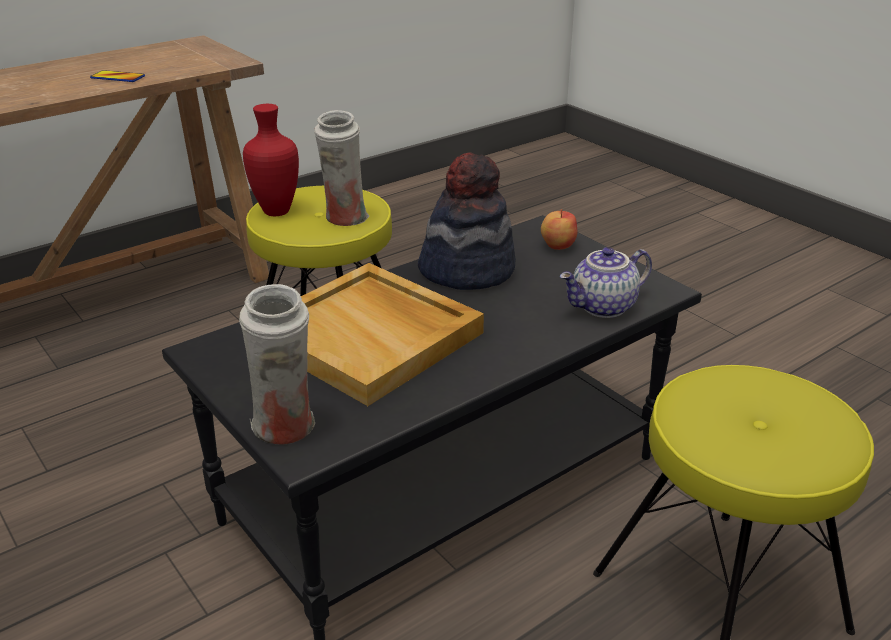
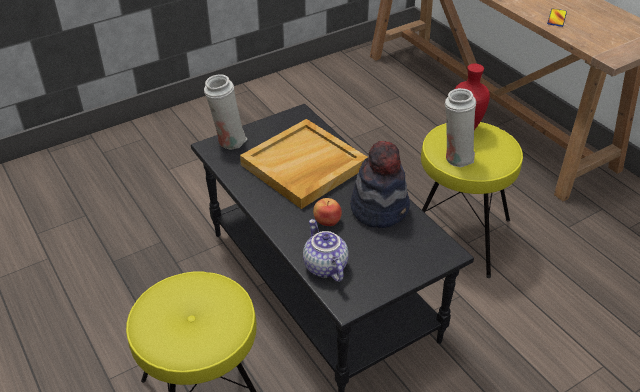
camera: 95 degrees right, 10 degrees up
(557, 245) = (417, 257): apple -> apple (327, 220)

